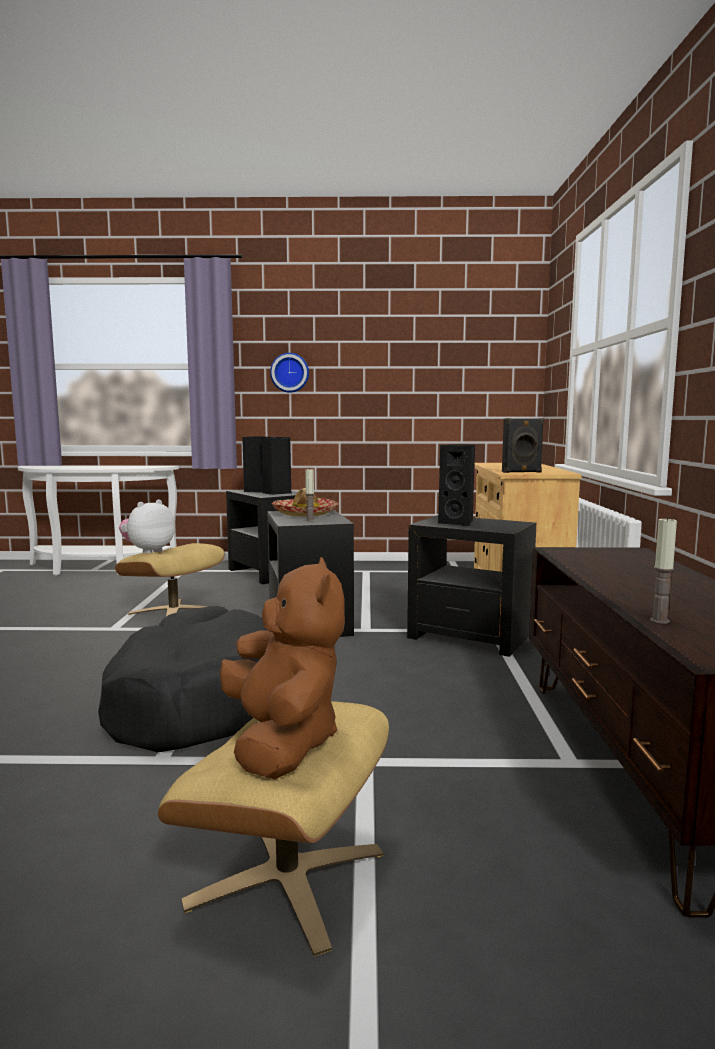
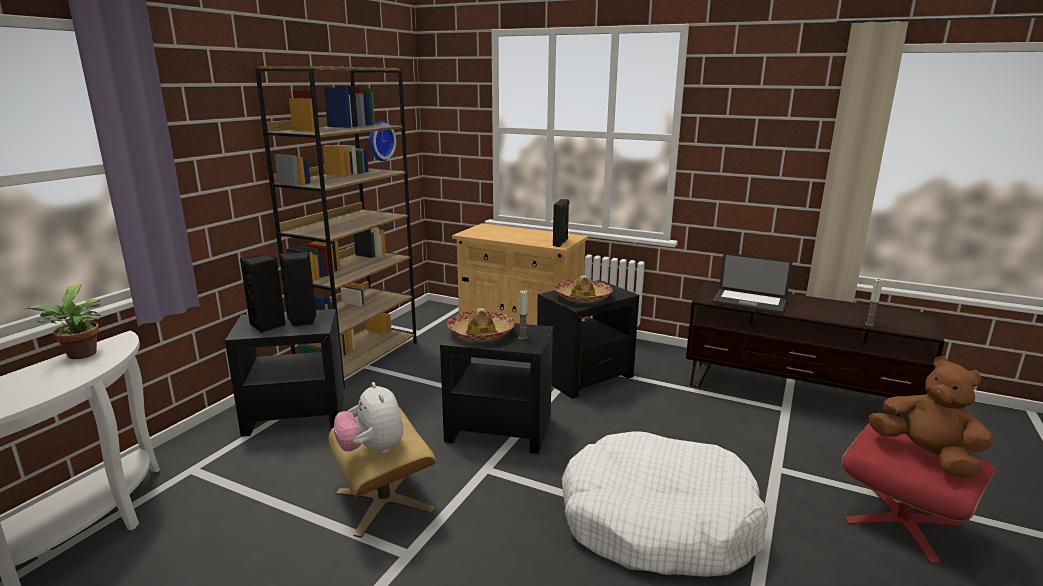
camera: 65 degrees left, 10 degrees up
(137, 466) = (80, 356): none -> potted plant
(194, 701) = (657, 522): black dog bed -> white dog bed
(282, 742) = (925, 455): brown plush toy -> brown plush toy turned 45 degrees clockwise
(288, 878) = (902, 522): beige ottoman -> red ottoman
(290, 372) = (227, 162): wall clock -> wall clock (379, 141)
(377, 567) = (359, 358): none -> brown bookcase
(458, 522) = (583, 297): black speaker -> hat
(595, 564) = (749, 302): none -> laptop

